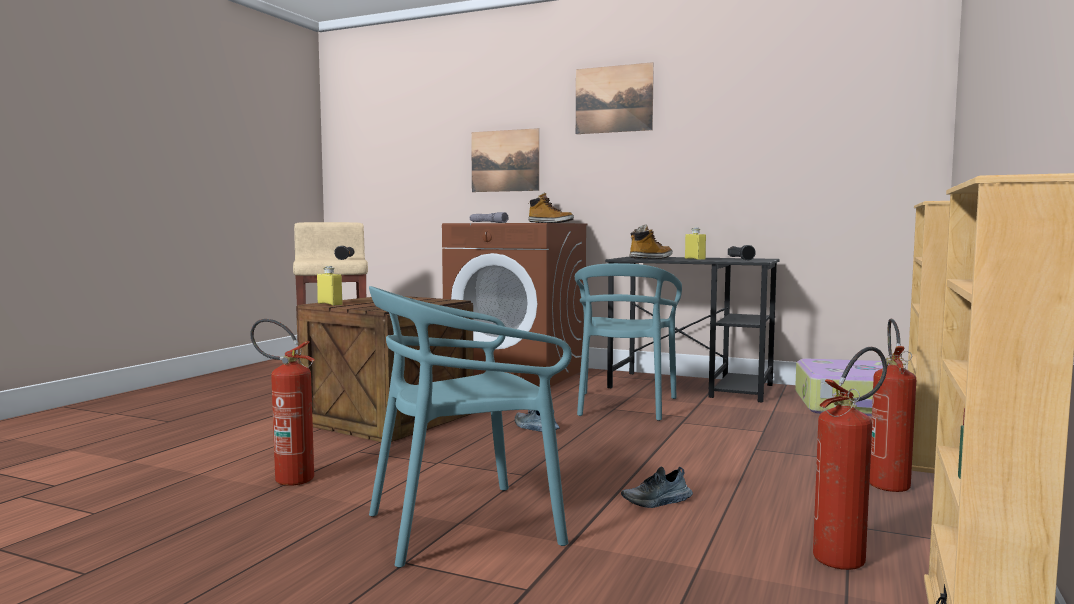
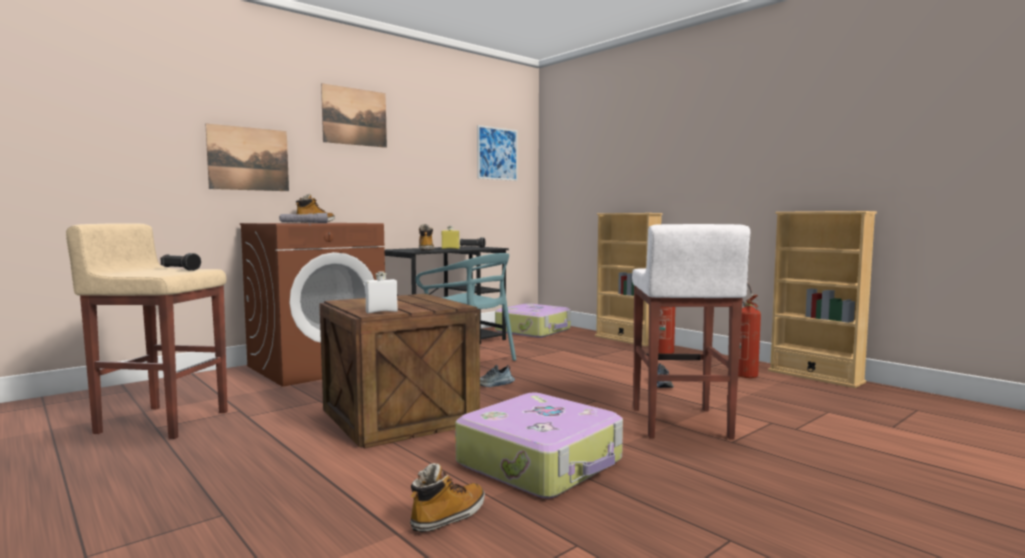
camera: 65 degrees left, 0 degrees up
(157, 468) = (448, 517): none -> boot
(286, 479) = (542, 462): fire extinguisher -> suitcase
(330, 304) = (381, 312): yellow bottle -> white bottle
(464, 525) = (679, 423): turquoise chair -> white stool
(848, 113) = (497, 153): none -> picture

